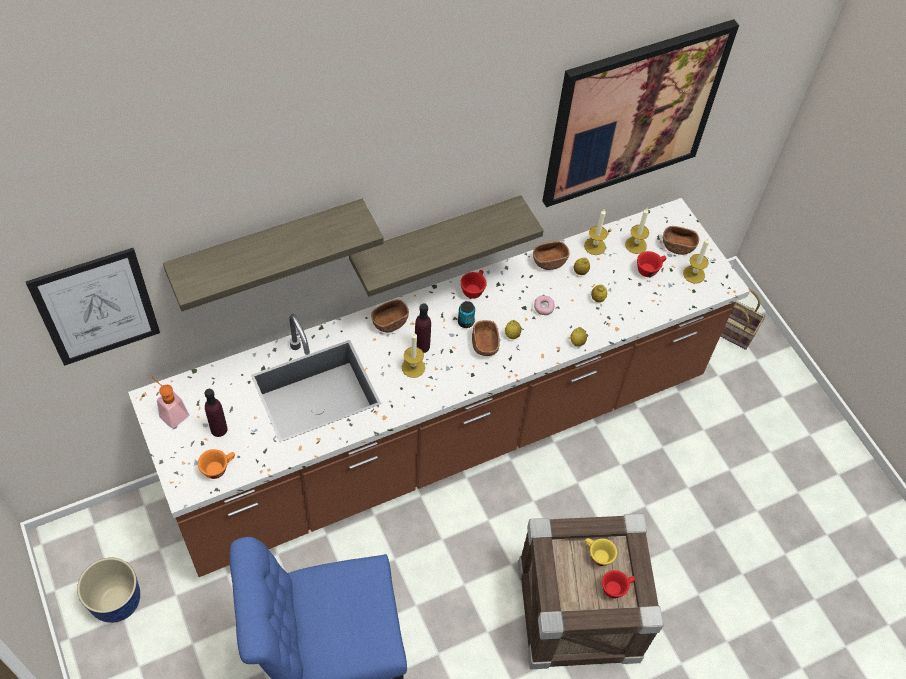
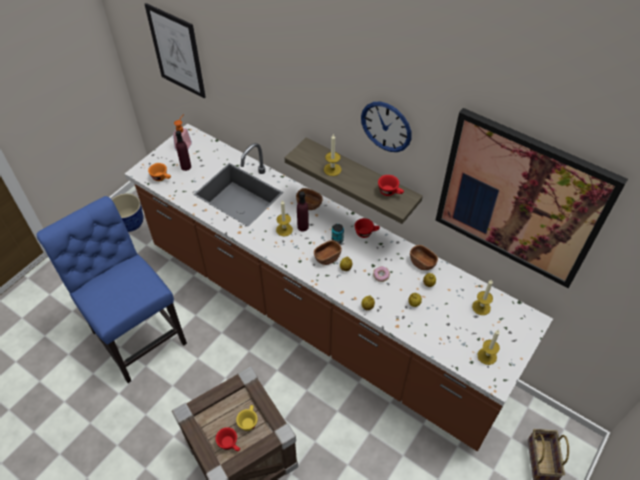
camera: 65 degrees right, 5 degrees down
(267, 249) = (260, 90): shelf -> none
(469, 156) = (386, 126): none -> wall clock
(594, 246) = (458, 283): candle -> candle (332, 169)
(649, 269) = (467, 325): red cup -> red cup (390, 192)
(677, 246) = (504, 334): brown bowl -> none

